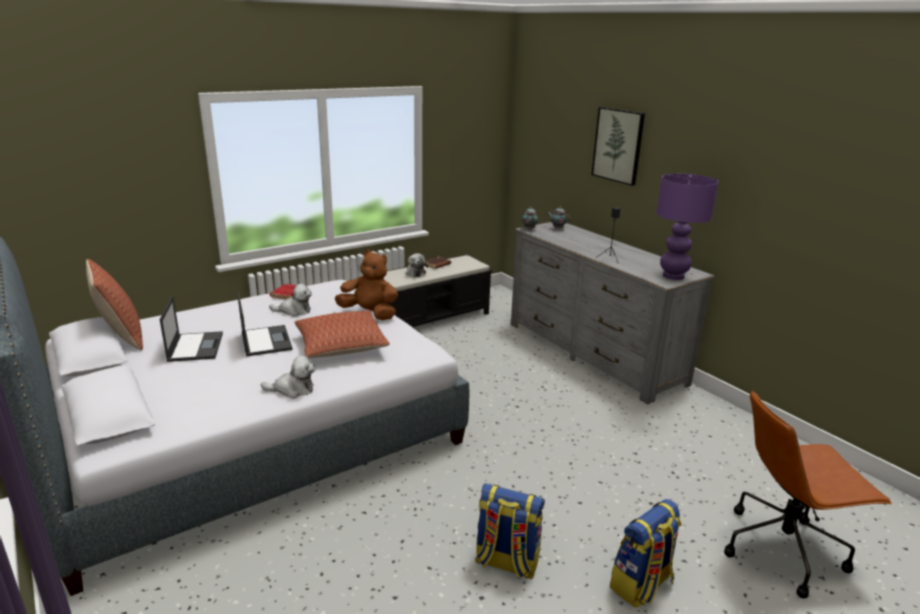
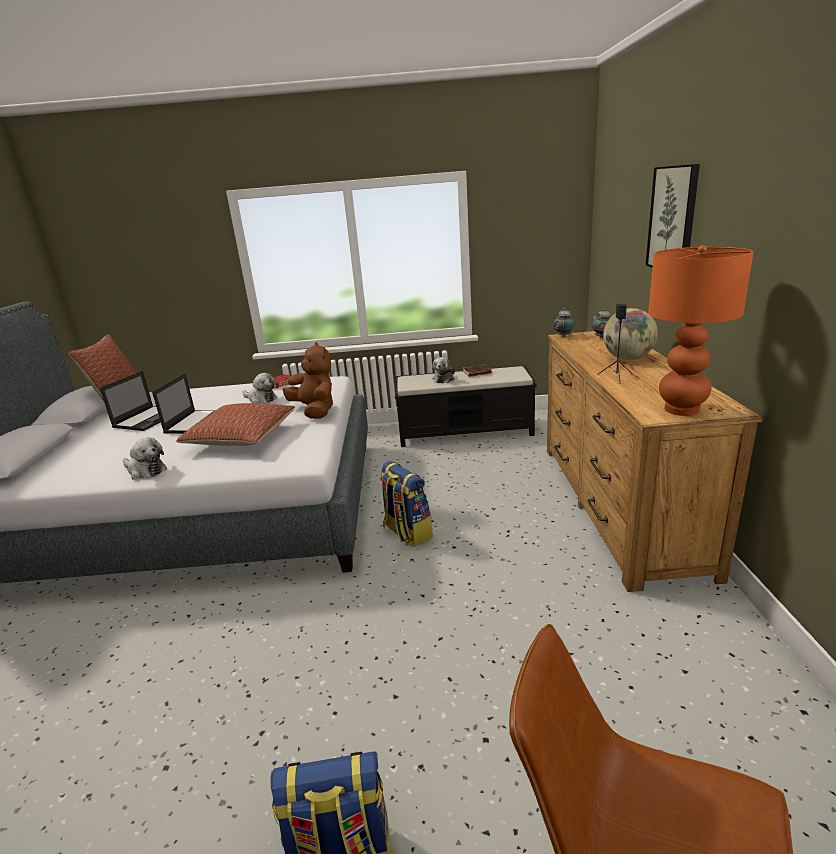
camera: 35 degrees right, 0 degrees up
(506, 562) = (235, 736): backpack -> backpack (406, 532)
(593, 352) = (618, 503): grey dresser -> brown dresser
(597, 244) = (627, 358): none -> globe
(673, 276) = (682, 410): purple table lamp -> orange table lamp

